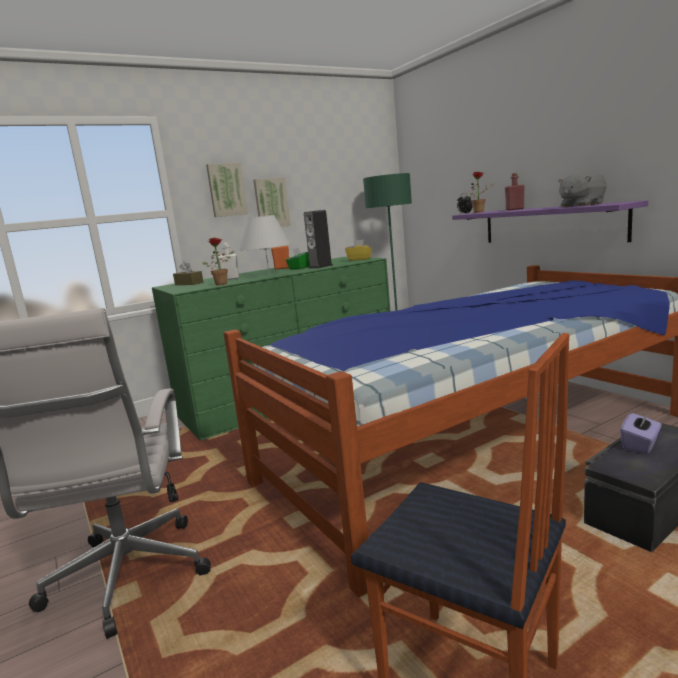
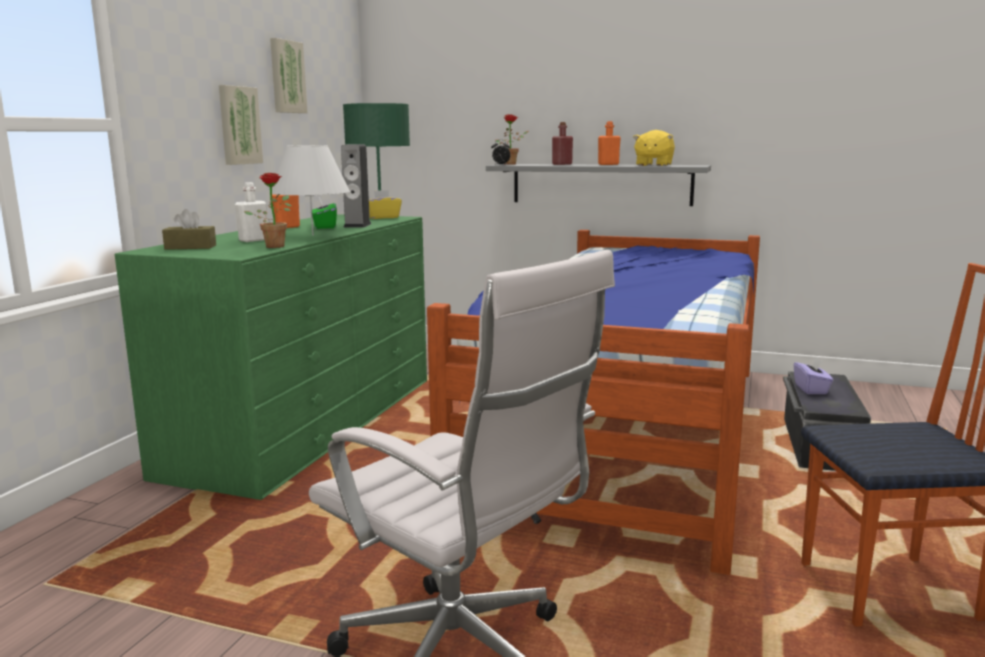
camera: 40 degrees left, 0 degrees up
(226, 190) = (187, 96): picture -> picture (286, 77)
(549, 207) = (608, 164): none -> orange bottle
(550, 224) = (601, 184): purple shelf -> grey shelf
(581, 205) = (653, 165): grey plush toy -> yellow plush toy

